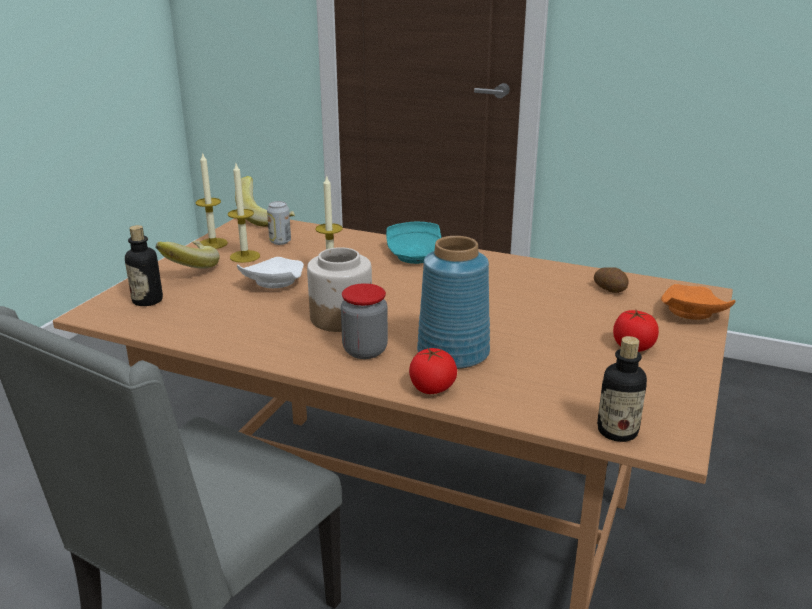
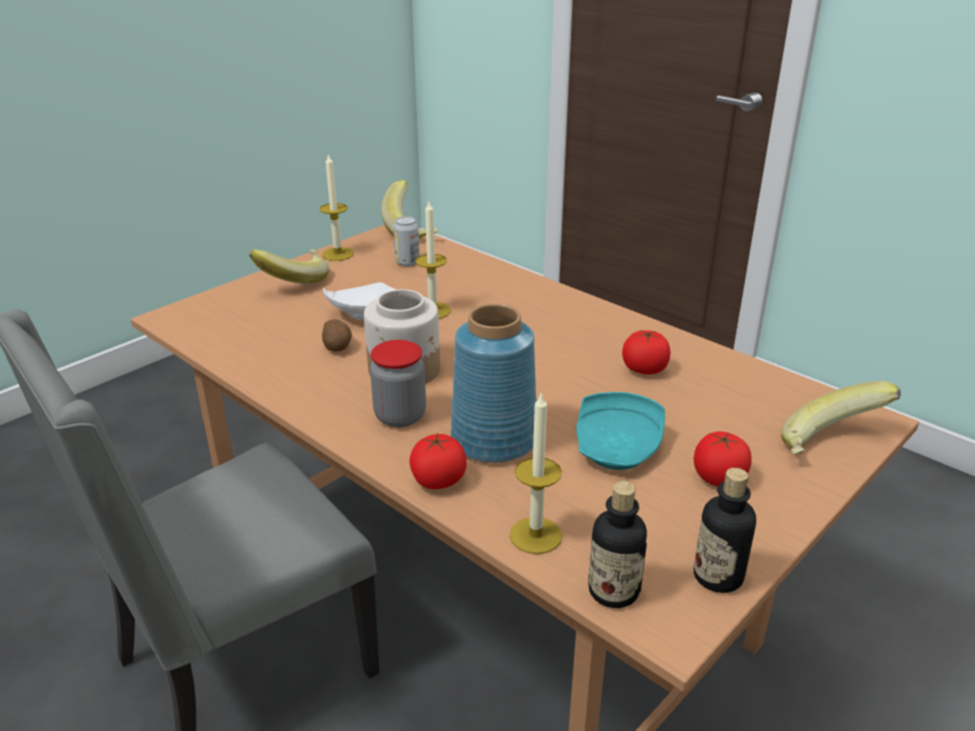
camera: 20 degrees right, 5 degrees up
(147, 300) = (229, 312): bottle -> bottle (718, 576)
(245, 256) = (358, 275): candle -> candle (535, 535)
(415, 254) = (542, 302): turquoise plate -> turquoise plate (618, 448)
(527, 287) = (644, 369): none -> tomato
(610, 289) = (748, 391): potato -> potato (337, 346)
(691, 314) = (831, 447): orange plate -> banana

